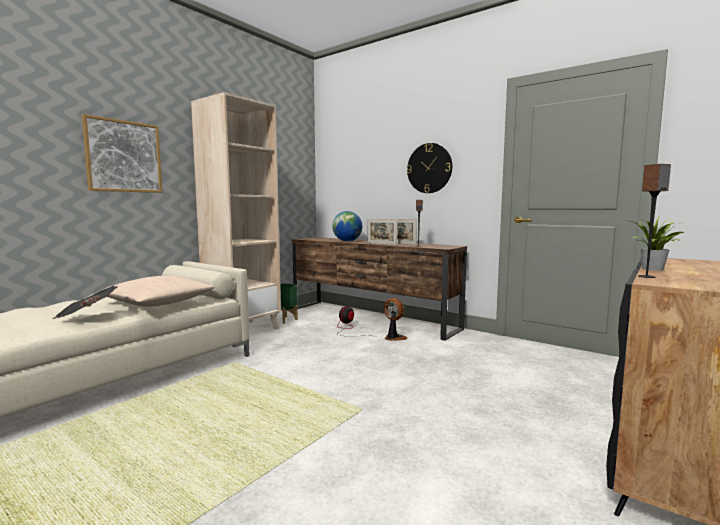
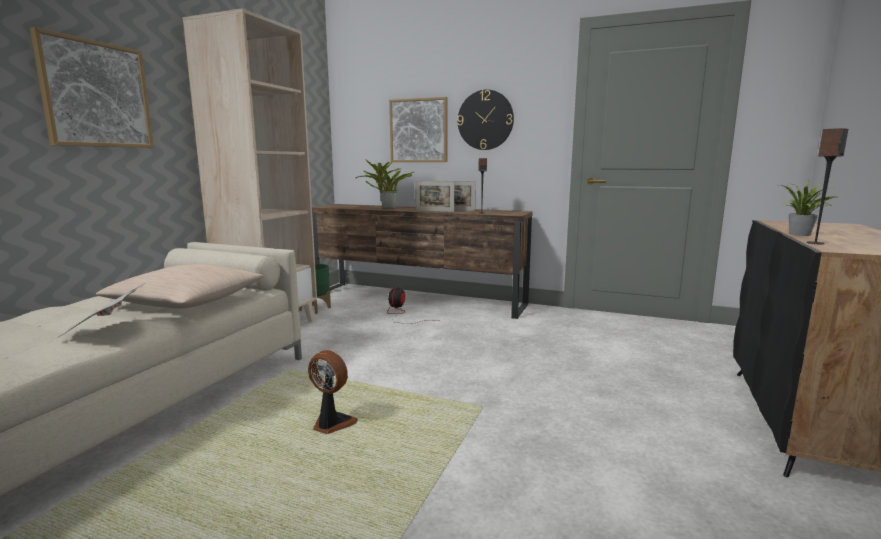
camera: 15 degrees left, 5 degrees up
(347, 241) = (387, 208): globe -> potted plant
(378, 178) = (419, 131): none -> picture
(394, 338) = (460, 320): fan -> fan (332, 424)

